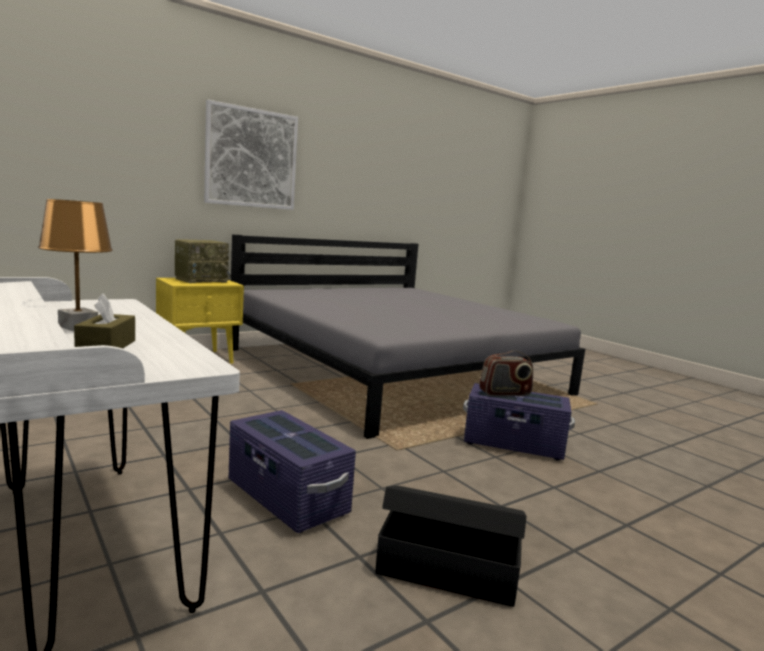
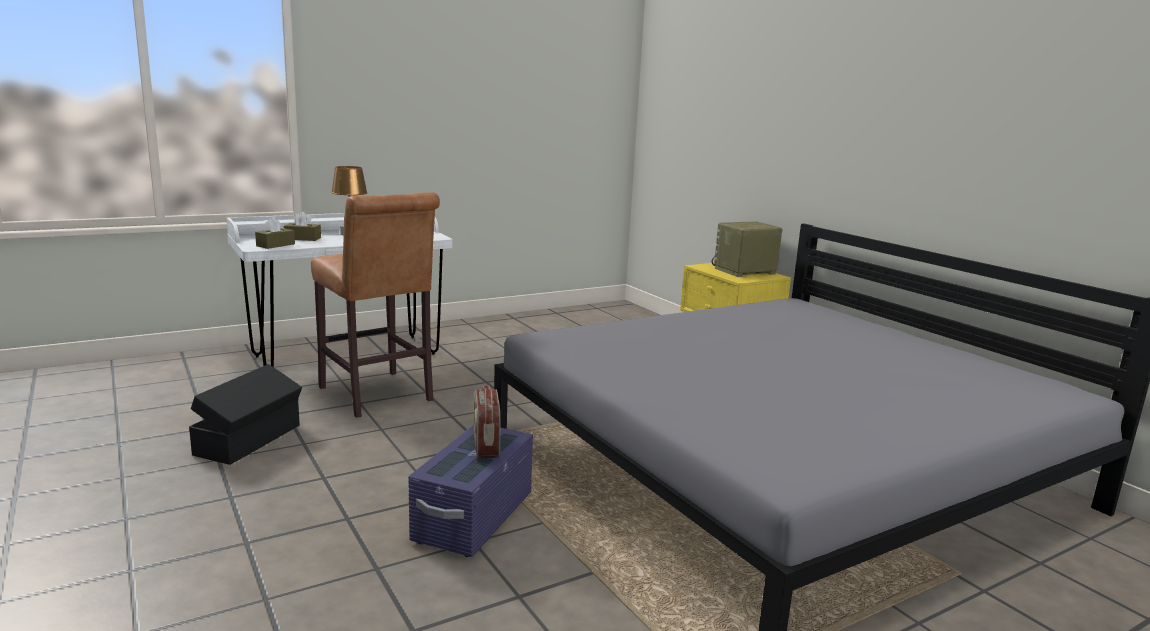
camera: 95 degrees right, 5 degrees up
(177, 358) = (275, 245): none -> brown tissue box
(202, 280) = (744, 271): radio -> radio turned 105 degrees clockwise
(251, 158) = (847, 120): picture -> none
(287, 498) = (378, 396): purple storage box -> brown stool

